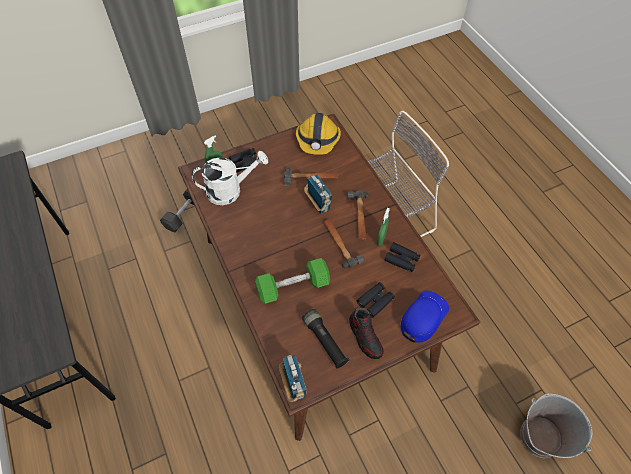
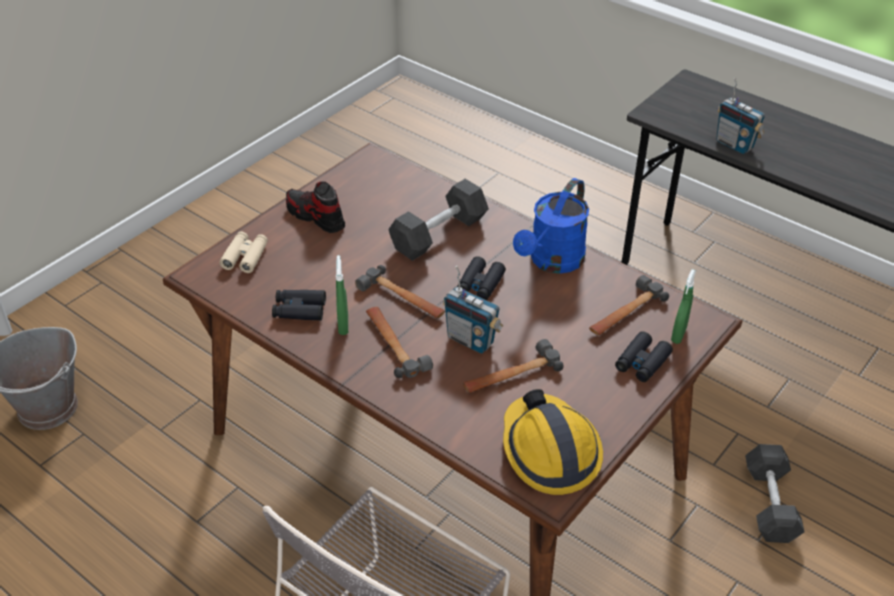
camera: 155 degrees right, 15 degrees down
(230, 190) = (625, 313): white watering can -> hammer
(241, 237) = (552, 262): none -> blue watering can
(293, 286) = (439, 234): green dumbbell -> grey dumbbell
(294, 385) = (378, 159): radio -> radio (734, 144)
(325, 341) = (364, 199): black flashlight -> none
(375, 301) = (318, 253): black binoculars -> black binoculars (480, 284)
(423, 317) = (245, 257): blue cap -> beige binoculars

